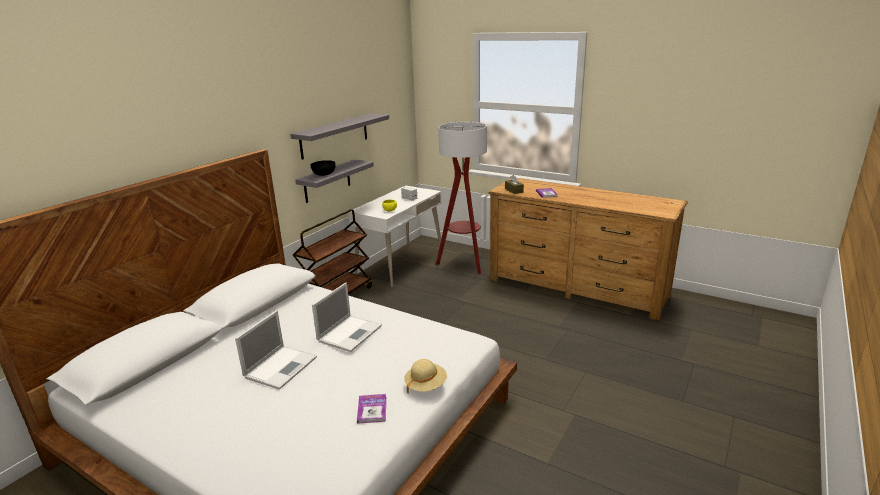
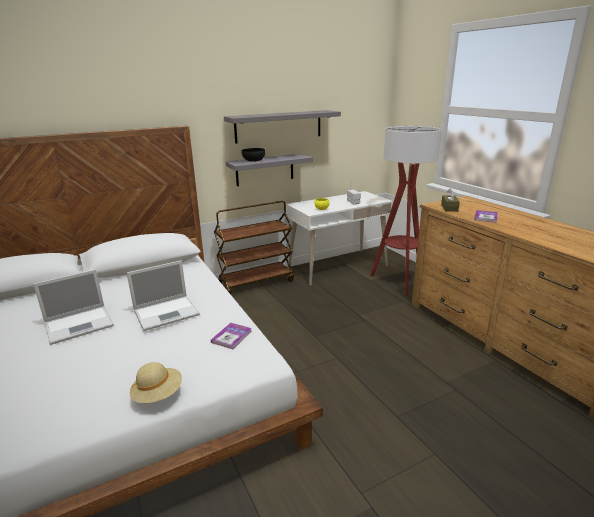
camera: 30 degrees right, 0 degrees up
(372, 409) = (83, 399): book -> book (231, 336)

